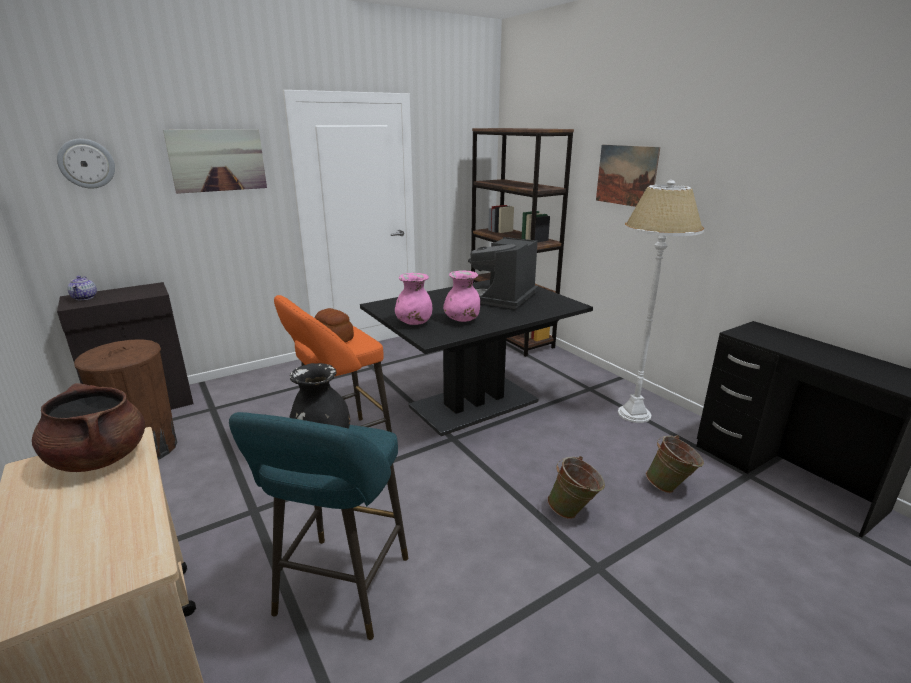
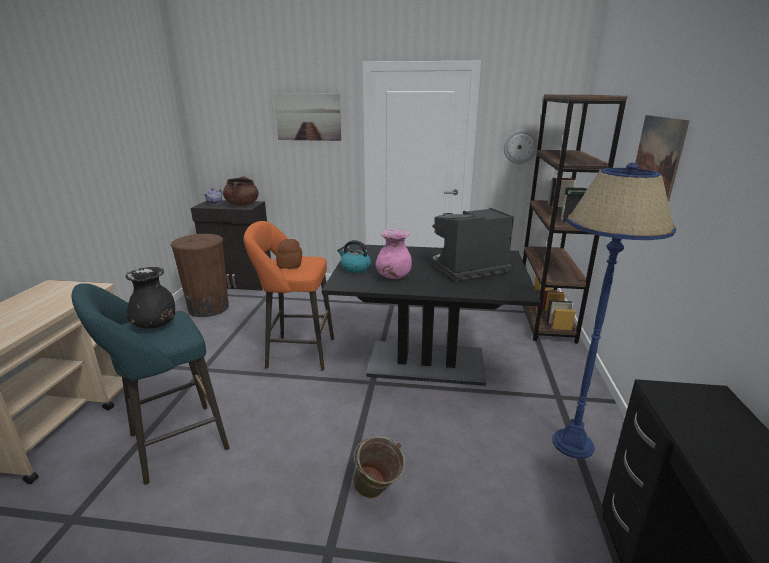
camera: 40 degrees right, 0 degrees up
(86, 163) = (229, 115): wall clock -> wall clock (520, 146)
(99, 458) = (70, 291): brown cooking pot -> brown cooking pot (242, 204)
(414, 323) = (355, 268): pink vase -> kettle
(634, 414) = (572, 444): white floor lamp -> blue floor lamp
(670, 487) = (503, 535): green bucket -> none

